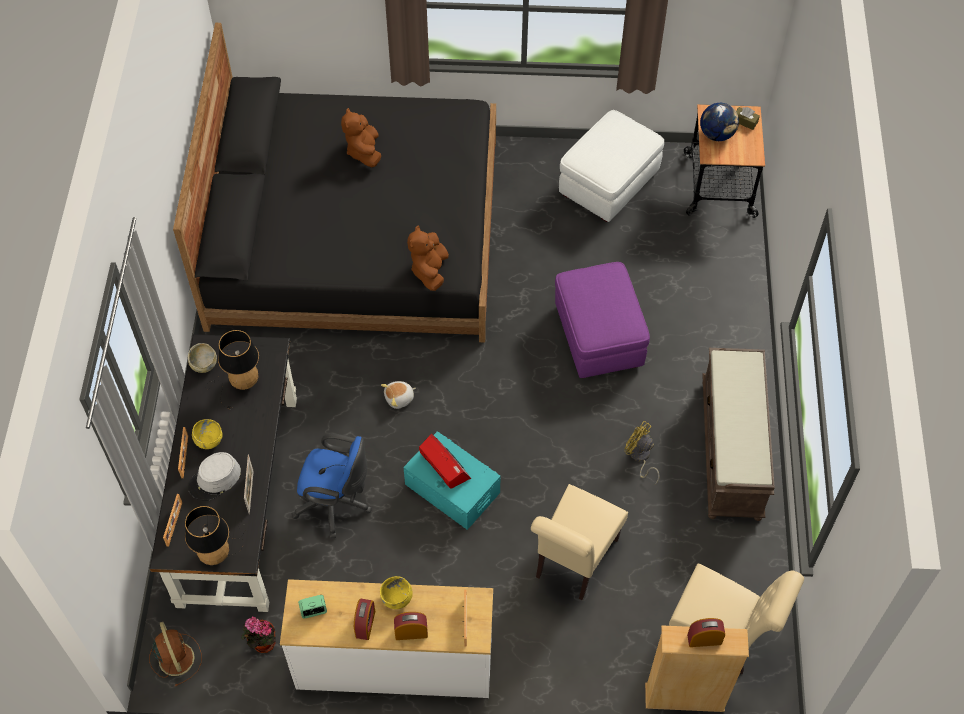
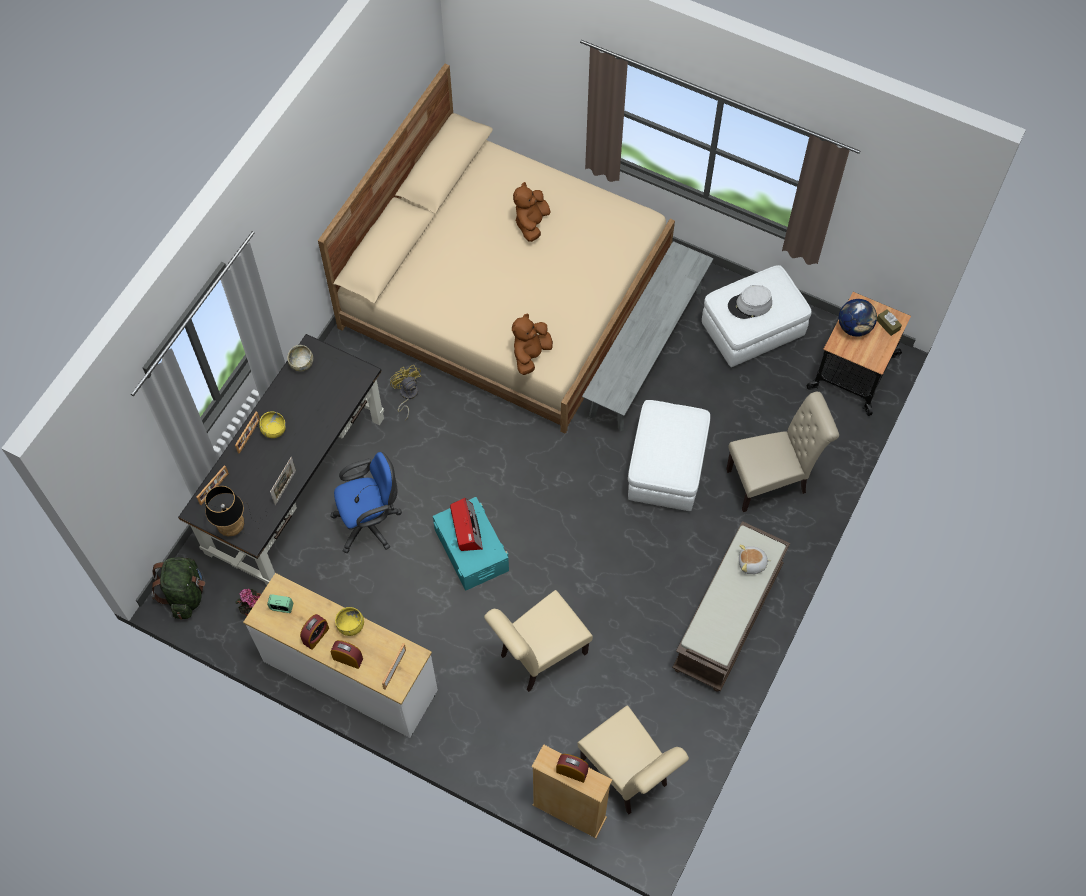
camera: 25 degrees right, 5 degrees up
(176, 657) = (185, 594): brown fan -> green backpack
(215, 479) = (263, 465): grey hat -> grey hat (750, 305)
(240, 383) = (322, 391): table lamp -> none
(336, 504) = (371, 523): blue office chair -> blue office chair turned 60 degrees counterclockwise
(355, 233) = (505, 290): black bed -> beige bed
(399, 398) = (468, 453): plush toy -> plush toy (752, 563)
(521, 239) = (646, 352): none -> grey bench
(598, 337) = (666, 469): purple ottoman -> white ottoman
(640, 457) = (644, 591): yellow fan -> yellow fan (407, 395)
(701, 309) = (771, 481): none -> beige chair

